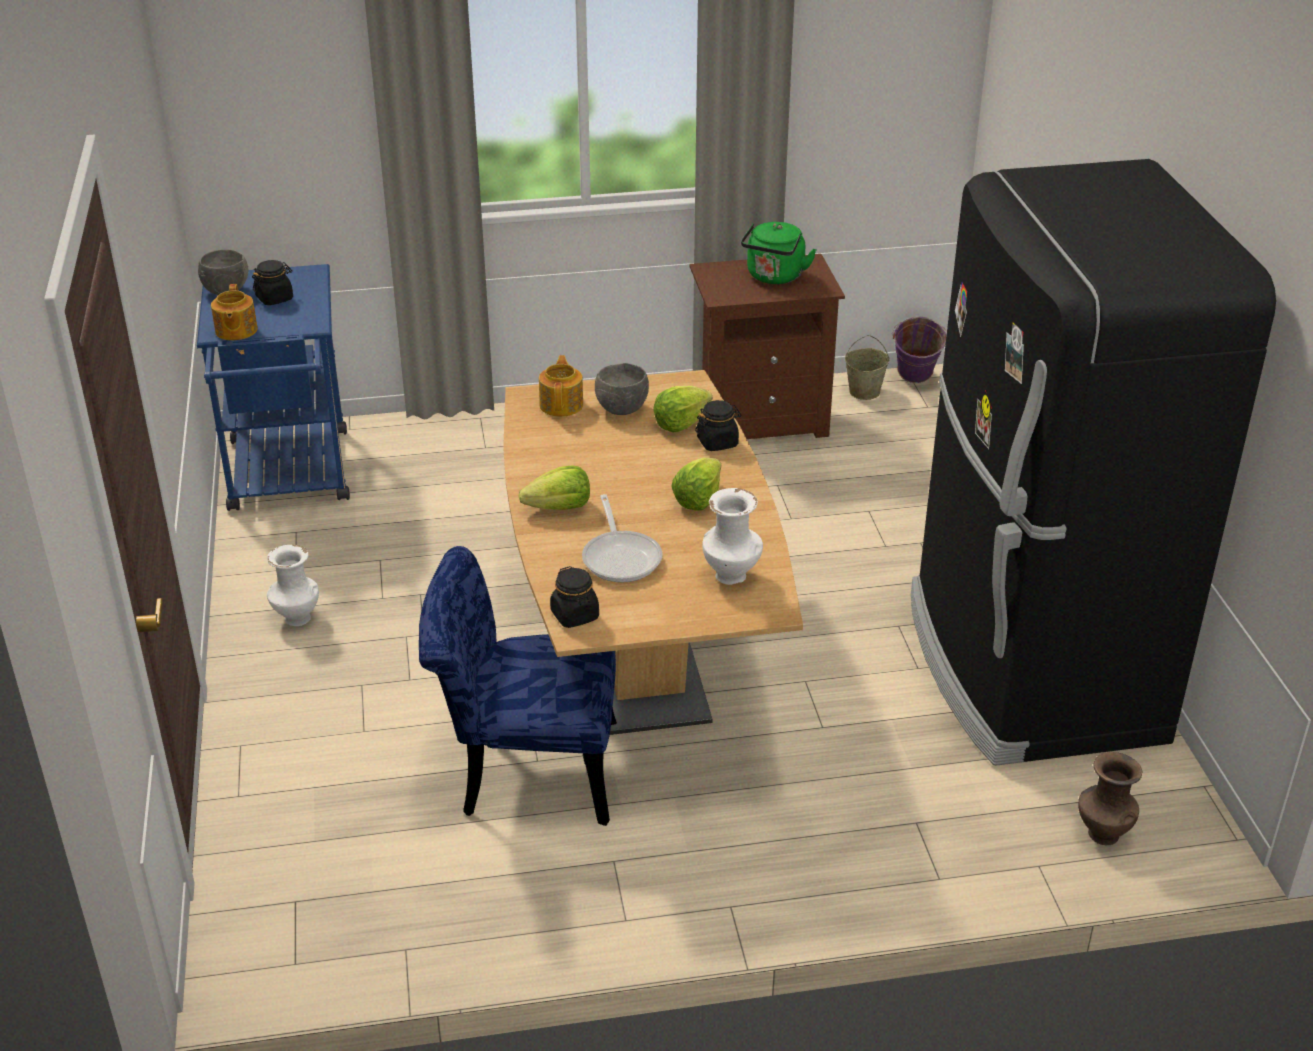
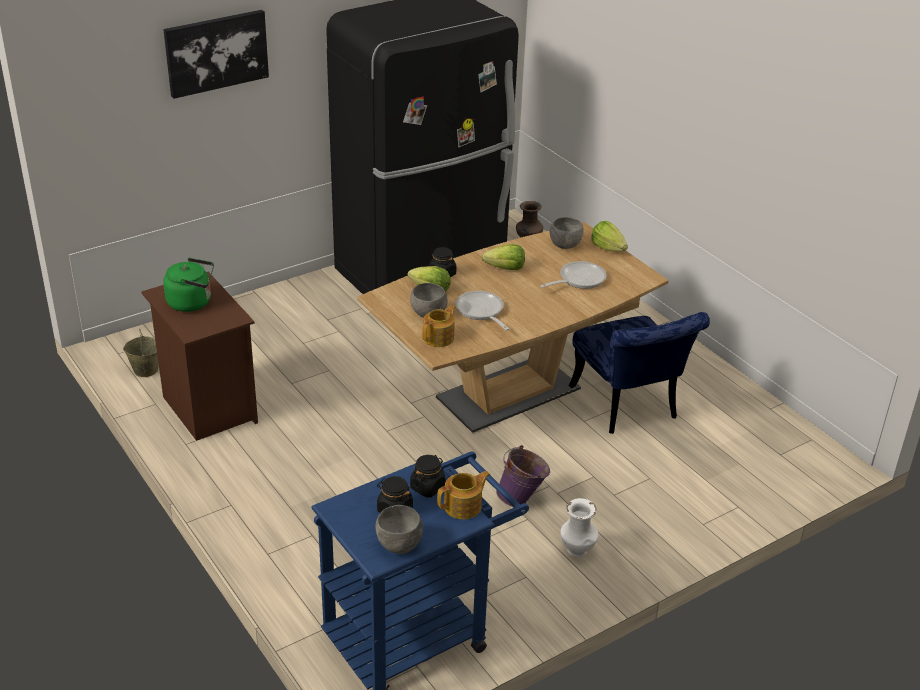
camera: 115 degrees left, 0 degrees up
(559, 508) = (551, 309): lettuce -> lettuce (608, 248)
(562, 404) = (439, 338): teapot -> teapot turned 150 degrees clockwise
(575, 615) = (638, 281): black jar -> black jar (427, 487)
(598, 449) = (481, 312): none -> frying pan
(732, 576) = (565, 245): white vase -> grey bowl
(914, 381) = (121, 351): purple bucket -> purple bucket (522, 499)
(1078, 106) = (216, 52): none -> picture

